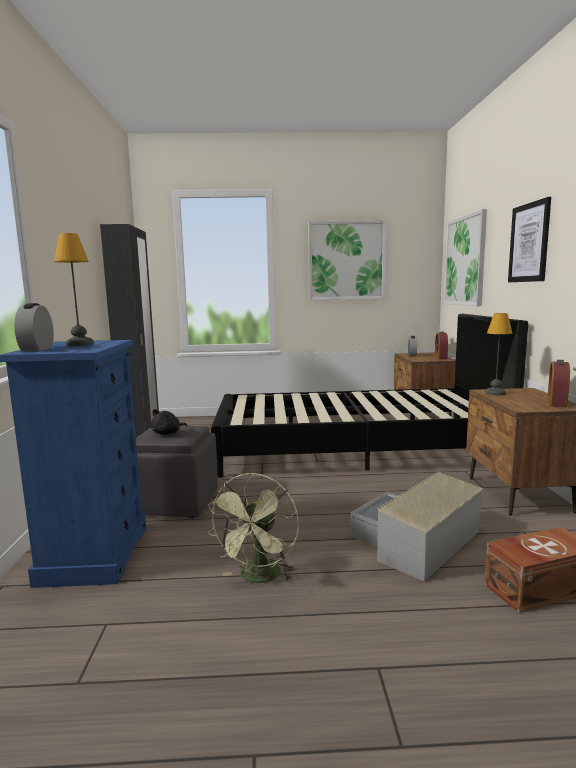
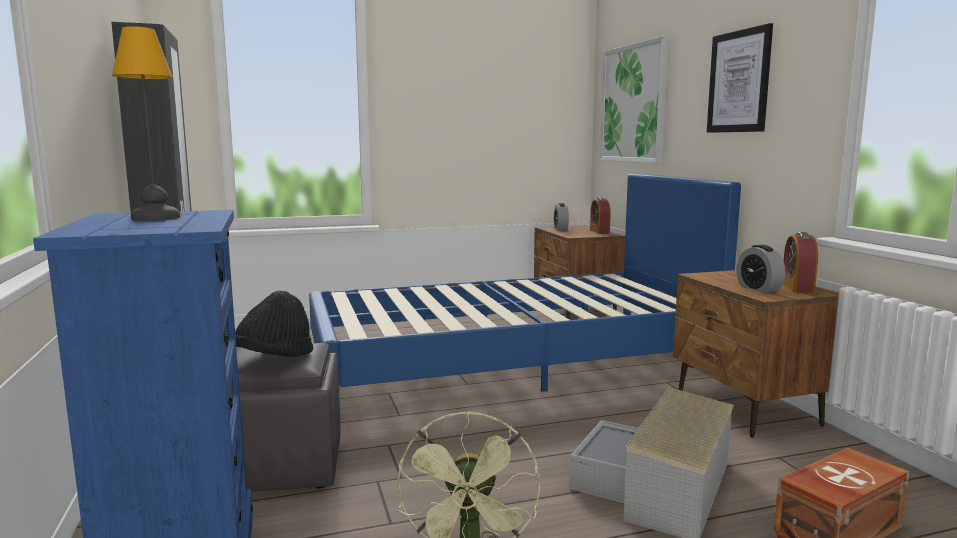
camera: 15 degrees left, 0 degrees up
(37, 349) = (92, 227): alarm clock -> alarm clock (758, 289)
(168, 433) = (274, 358): black plush toy -> black hat
(346, 261) = (470, 98): picture -> none
(354, 450) = (510, 363): black bed -> blue bed
(495, 393) = (714, 277): table lamp -> none

